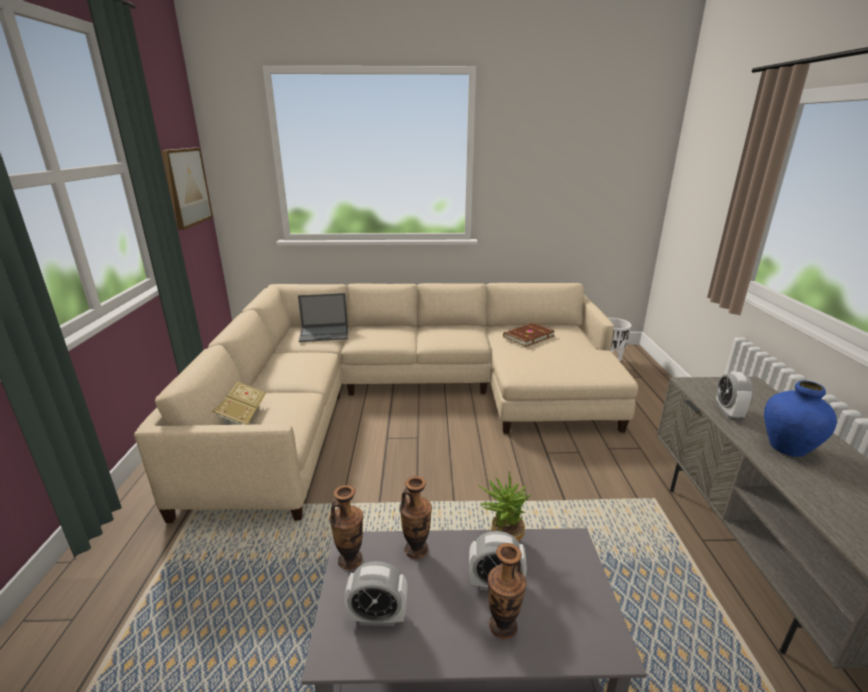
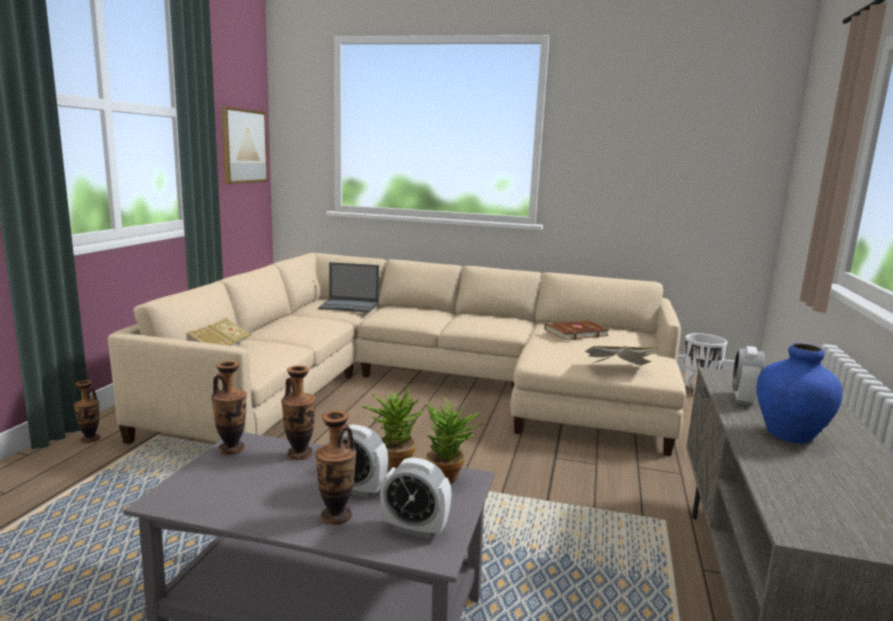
camera: 15 degrees right, 10 degrees down
(128, 526) = (90, 439): none -> vase
(378, 617) = (223, 487): alarm clock -> alarm clock (414, 529)
(560, 547) = (449, 479): none -> potted plant
(583, 372) = (618, 368): none -> book

